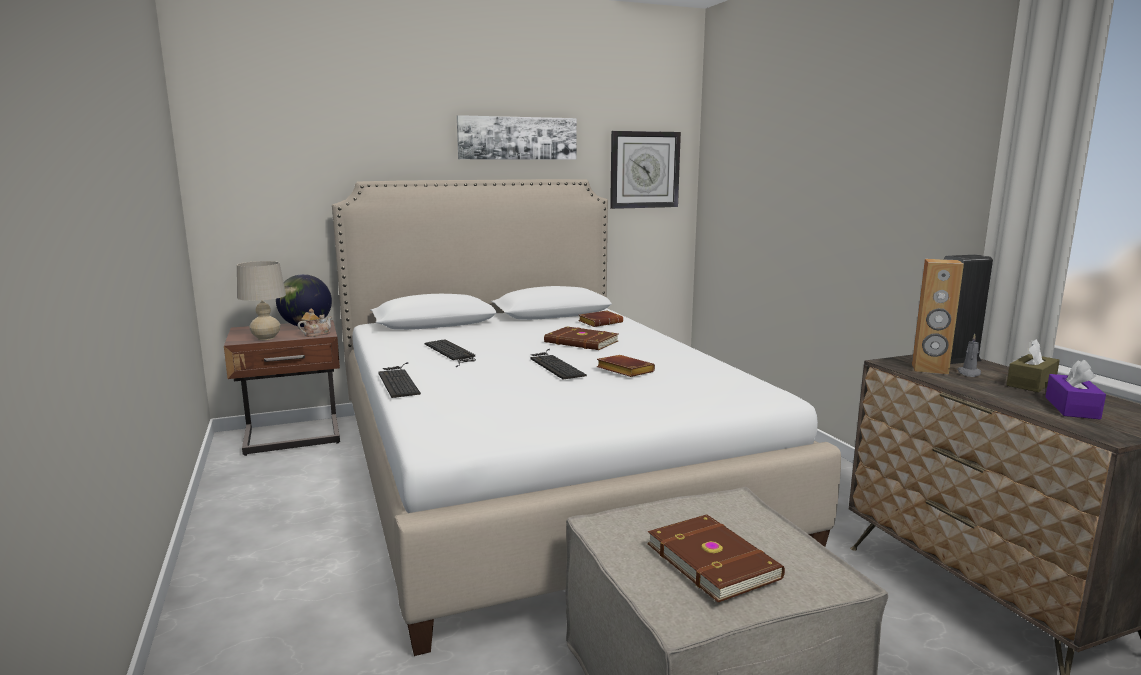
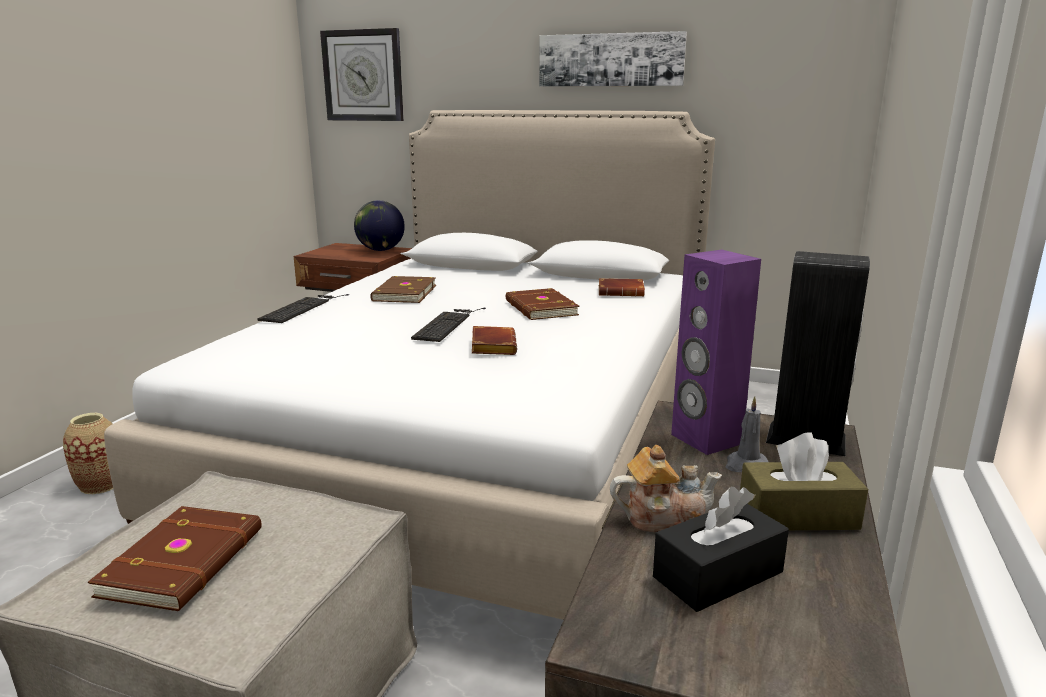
camera: 40 degrees right, 5 degrees up
(246, 636) = (101, 484): none -> vase
(266, 338) = (331, 255): beige table lamp -> none
(316, 334) = (368, 258): teapot -> teapot (663, 518)
(451, 353) = (403, 293): keyboard -> brown book
(644, 170) = (786, 99): wall clock -> wall clock (363, 76)
(929, 369) = (705, 439): brown speaker -> purple speaker
(1071, 408) = (718, 574): purple tissue box -> black tissue box

